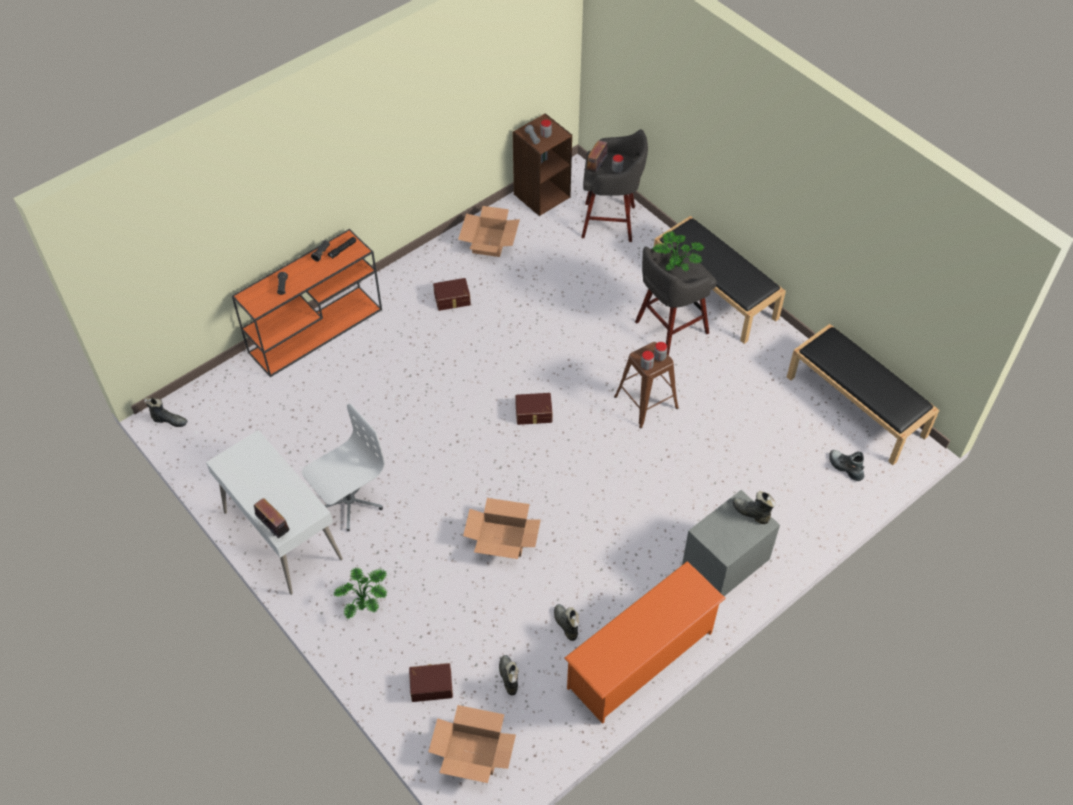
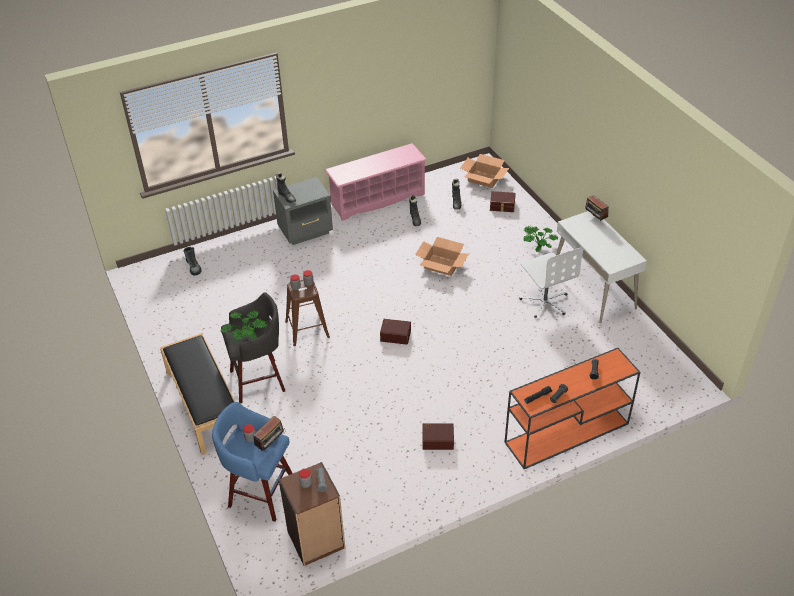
camera: 165 degrees left, 10 degrees down
(169, 421) = (689, 379): black boot -> none
(349, 501) = (545, 302): white office chair -> white office chair turned 90 degrees counterclockwise
(489, 242) = (387, 494): cardboard box -> none
(610, 222) = (260, 493): grey stool -> blue stool
(641, 660) = (377, 199): orange shoe rack -> pink shoe rack
(857, 406) = (156, 301): black bench -> none

